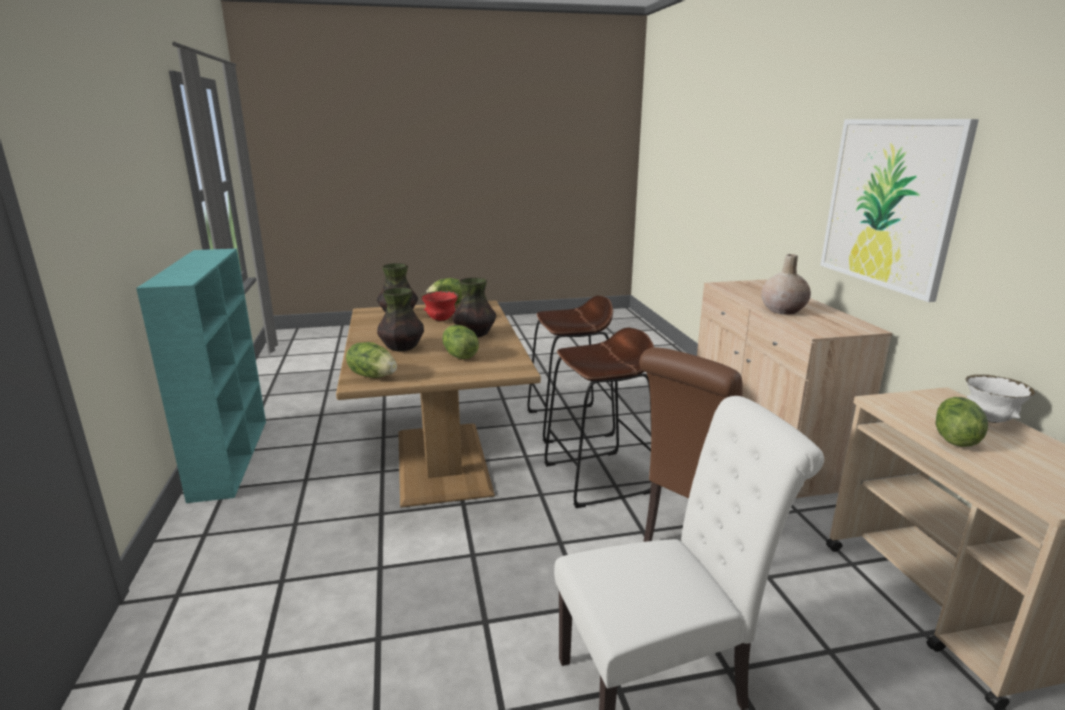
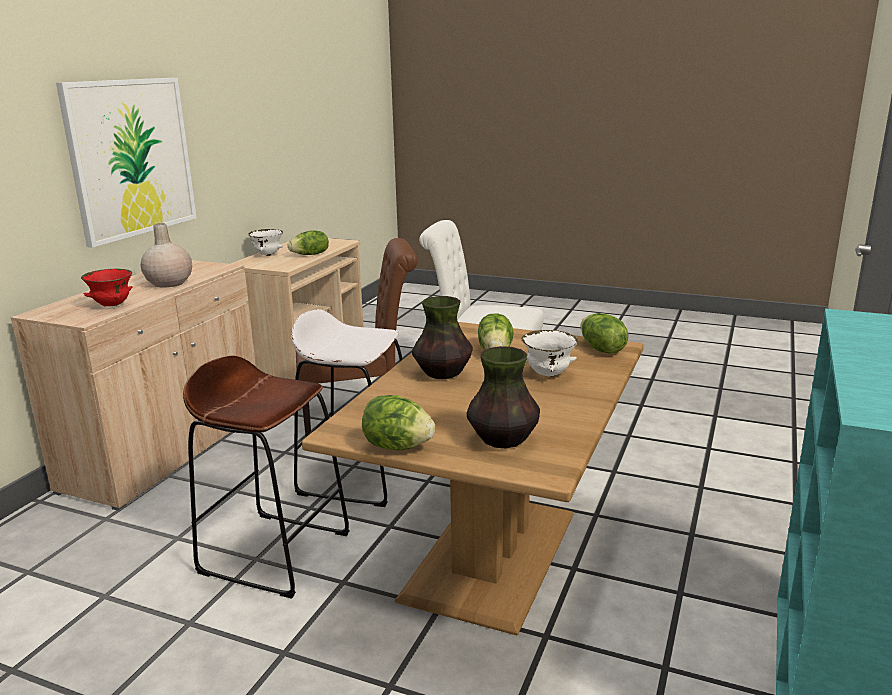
camera: 145 degrees left, 0 degrees up
(402, 348) = (548, 375): vase -> white bowl
(441, 320) = (451, 411): red bowl -> red bowl (112, 306)
(598, 478) = (357, 476): brown stool -> white stool

